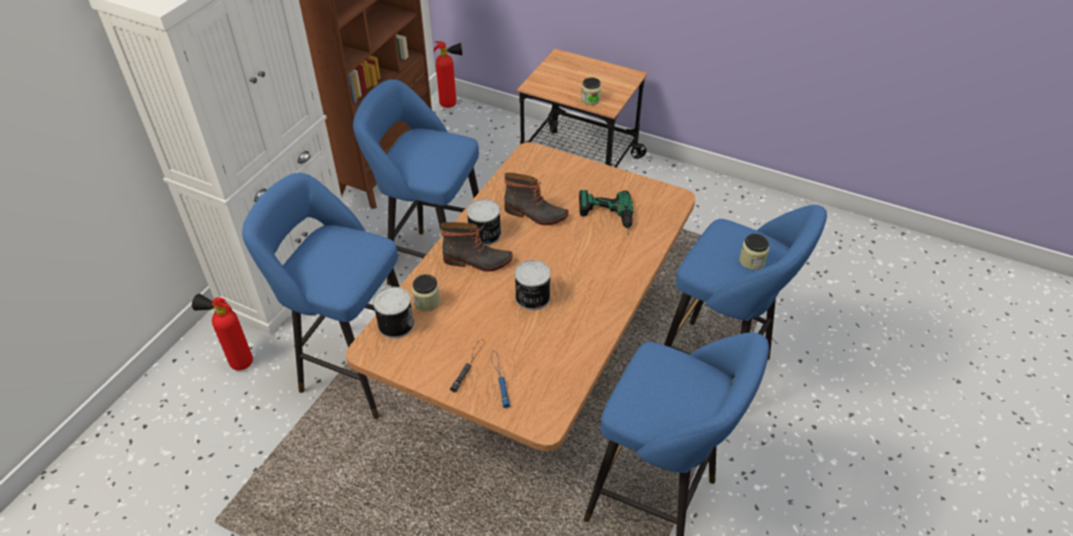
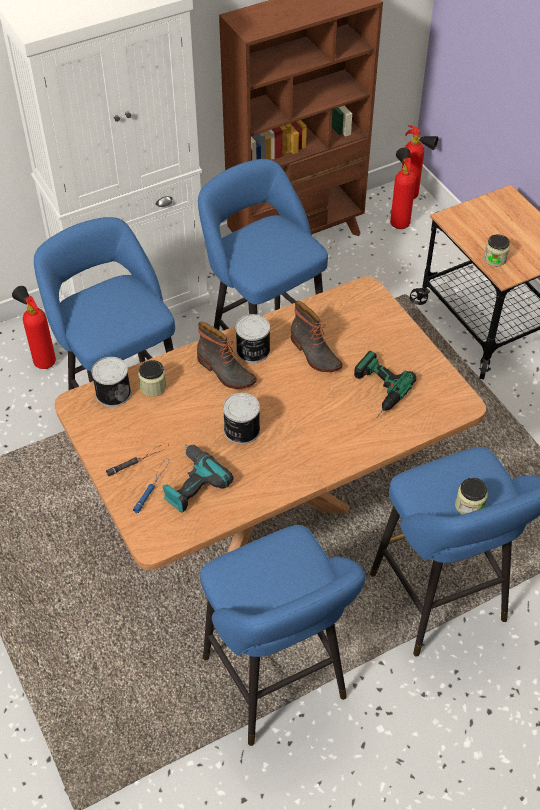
camera: 35 degrees right, 5 degrees up
(456, 125) = (399, 221): none -> fire extinguisher
(531, 359) = (191, 483): none -> power drill

